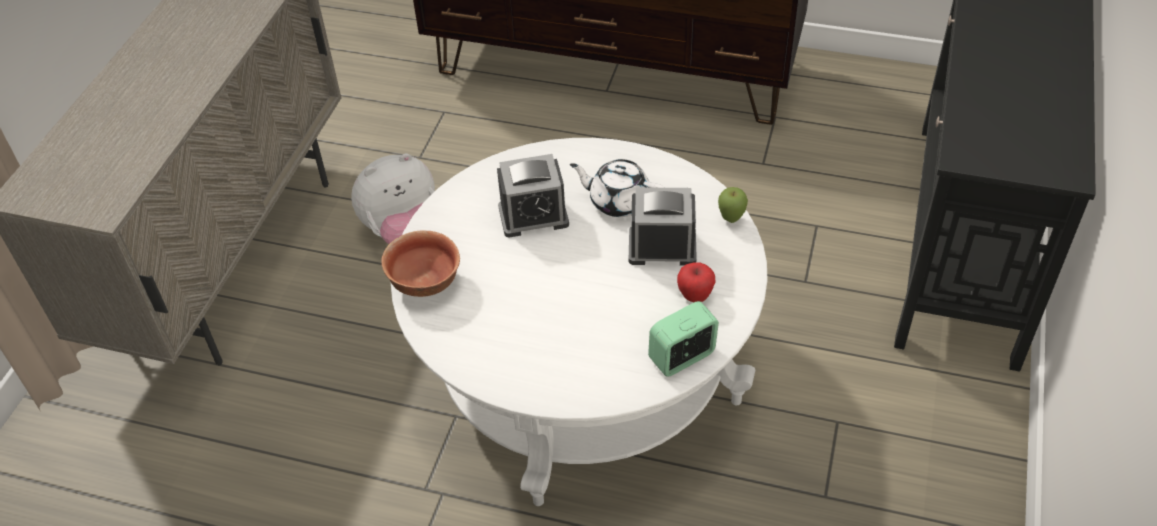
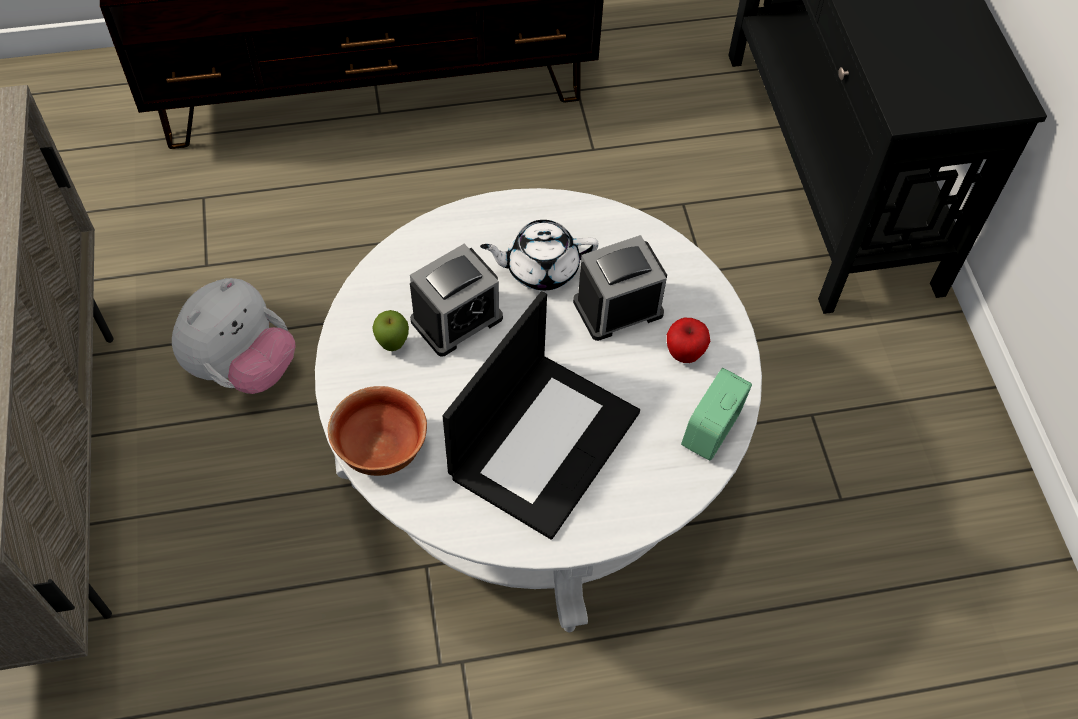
camera: 30 degrees left, 10 degrees up
(546, 319) = (544, 441): none -> laptop
(731, 219) = (670, 249): apple -> apple (393, 345)

